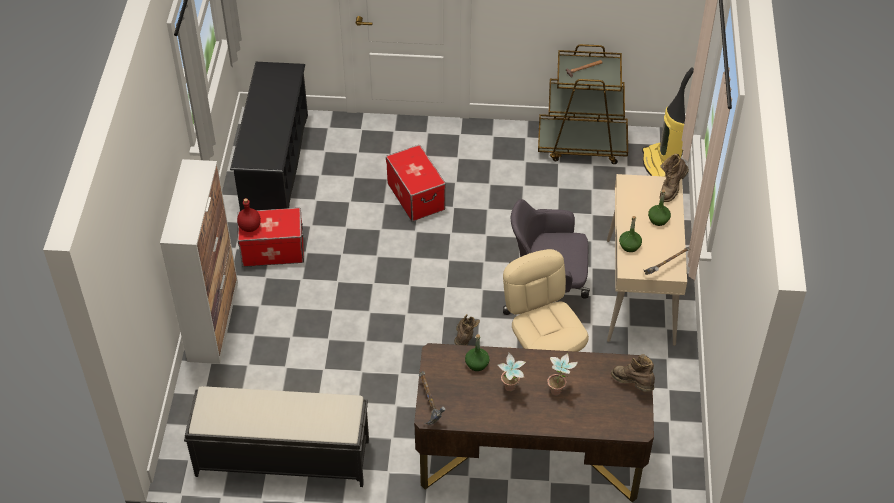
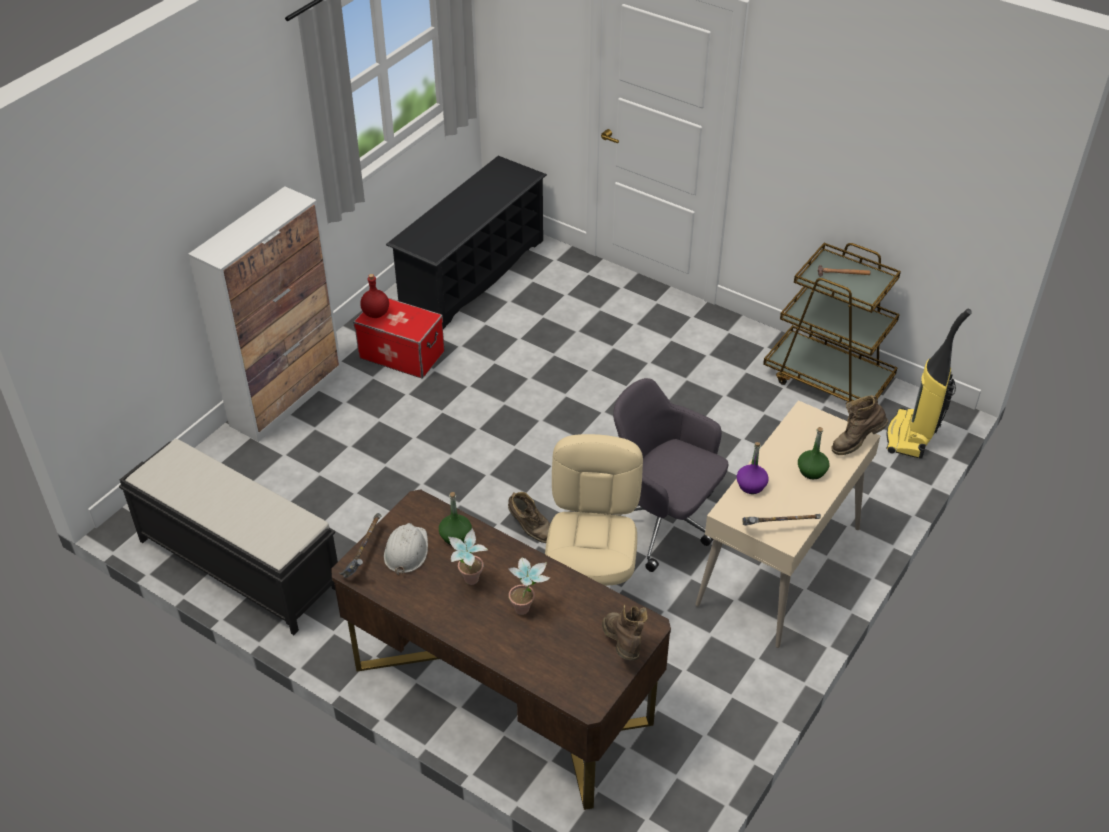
camera: 30 degrees right, 5 degrees down
(416, 196) = (594, 360): storage box -> none
(453, 388) = (406, 551): none -> white hard hat
(465, 339) = (530, 529): brown boot -> brown boot turned 90 degrees clockwise
(629, 246) = (751, 485): green bottle -> purple bottle

